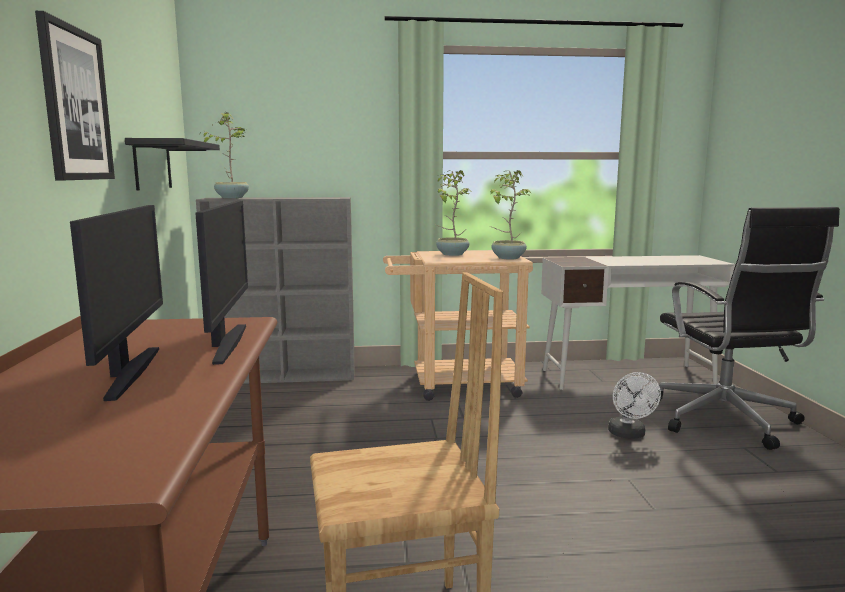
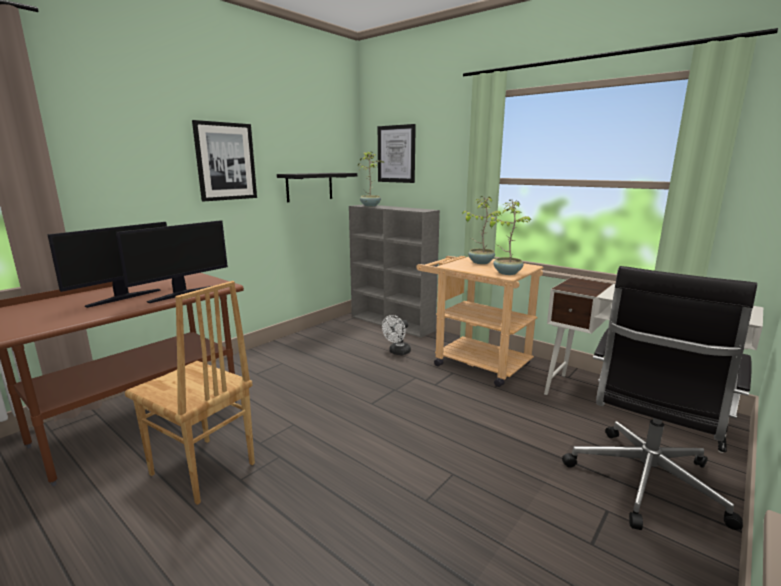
camera: 45 degrees right, 5 degrees up
(264, 119) = (396, 154): none -> picture
(629, 435) = (523, 448): white fan -> white fan (397, 352)

